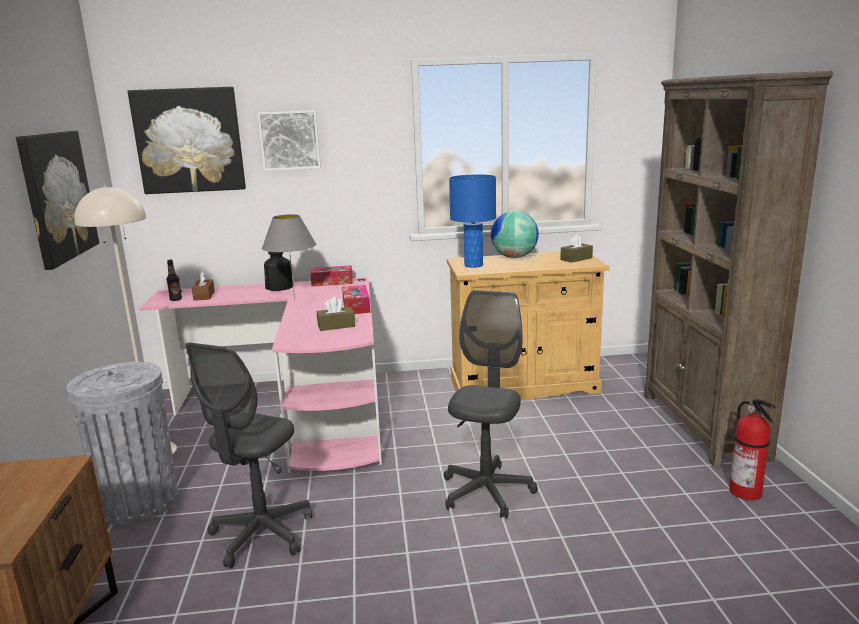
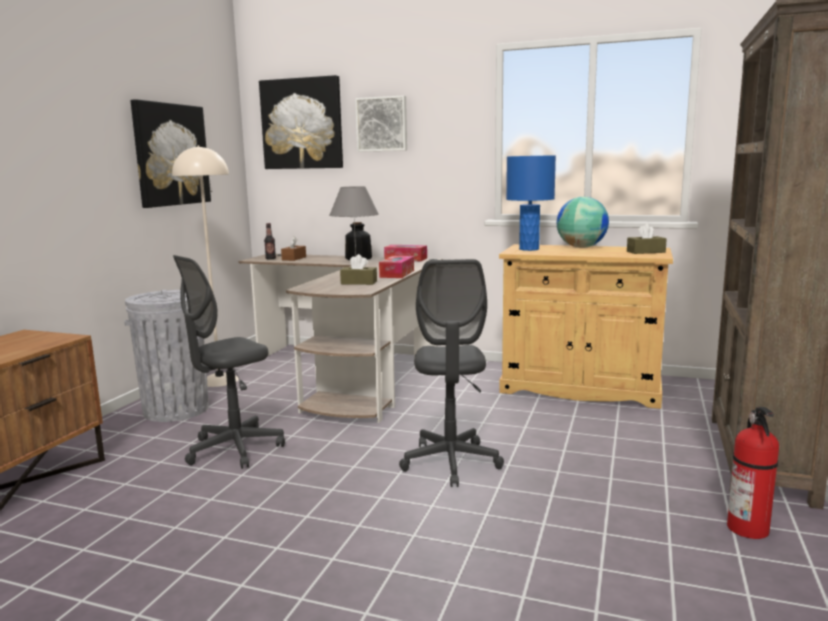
camera: 25 degrees right, 5 degrees down
(300, 412) = (352, 374): pink desk -> brown desk
(486, 492) = (451, 462): grey office chair -> grey office chair turned 135 degrees clockwise

